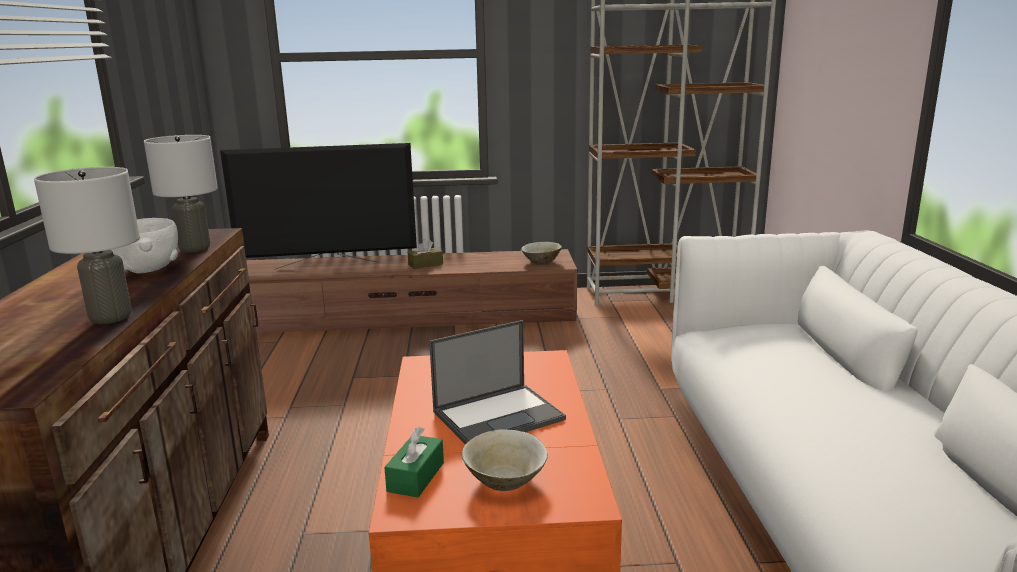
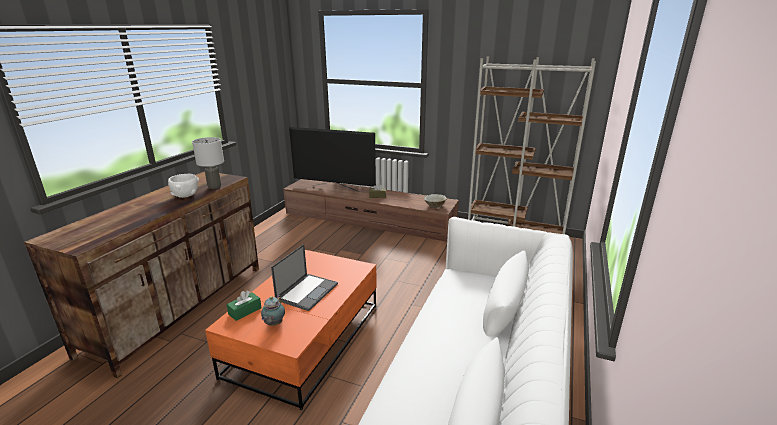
camera: 25 degrees right, 5 degrees up
(108, 319) = (142, 220): white table lamp -> none
(499, 415) = (307, 291): laptop -> laptop turned 60 degrees counterclockwise
(505, 481) = (273, 324): beige bowl -> teapot

